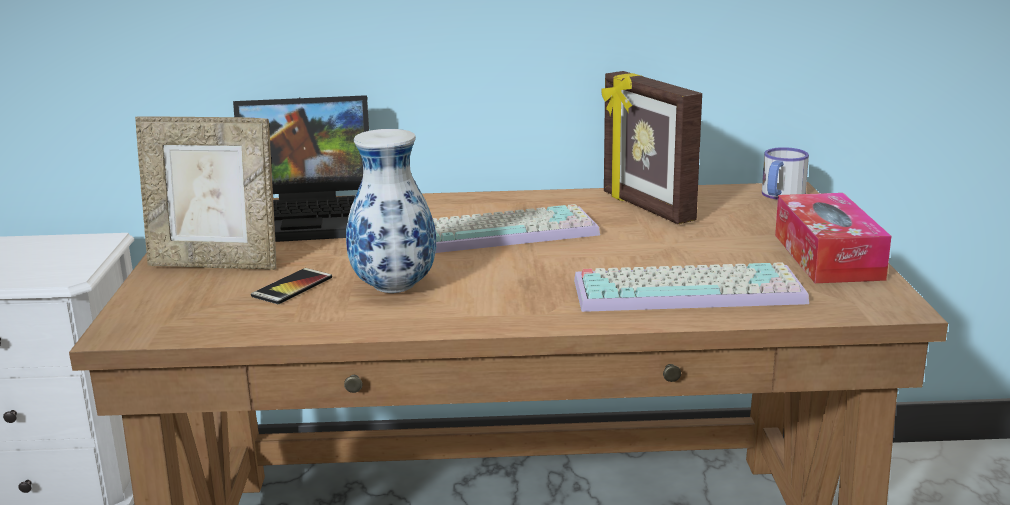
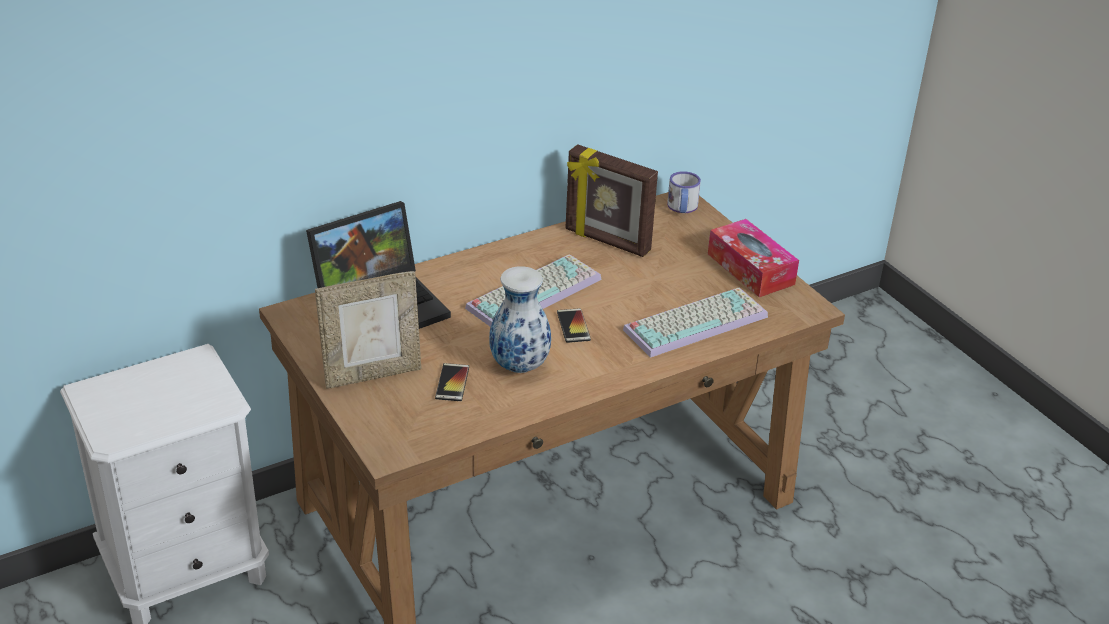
camera: 30 degrees left, 15 degrees up
(511, 267) = (573, 326): none -> phone

